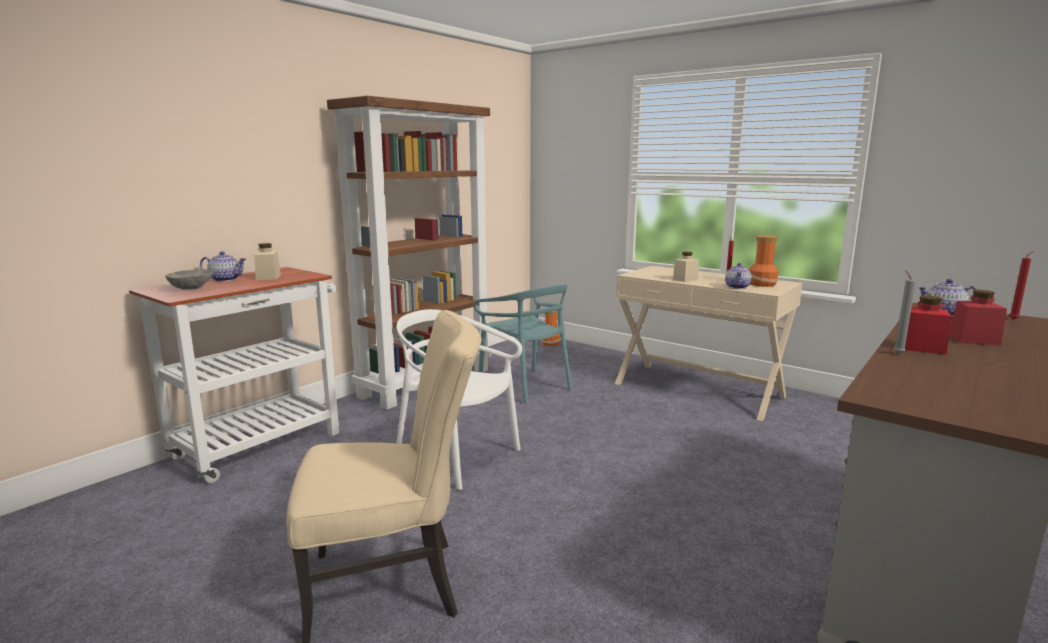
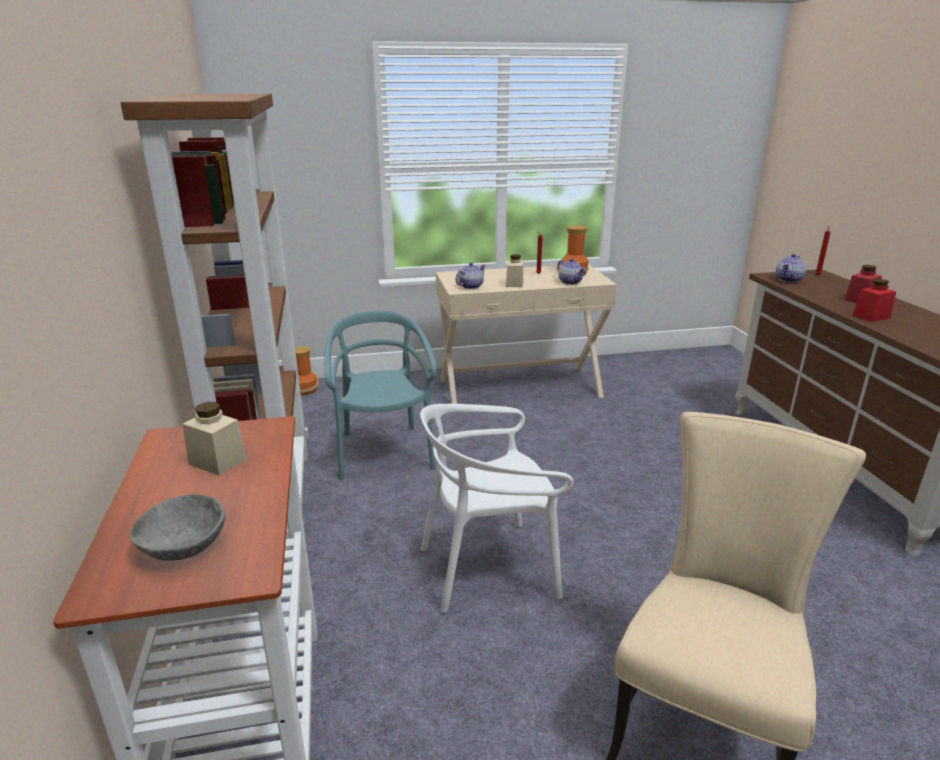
camera: 50 degrees left, 10 degrees up
(225, 279) = (161, 500): teapot -> teapot (470, 286)
(526, 385) = (384, 452): turquoise chair -> turquoise chair turned 105 degrees counterclockwise
(897, 353) = (879, 326): grey candle -> none

